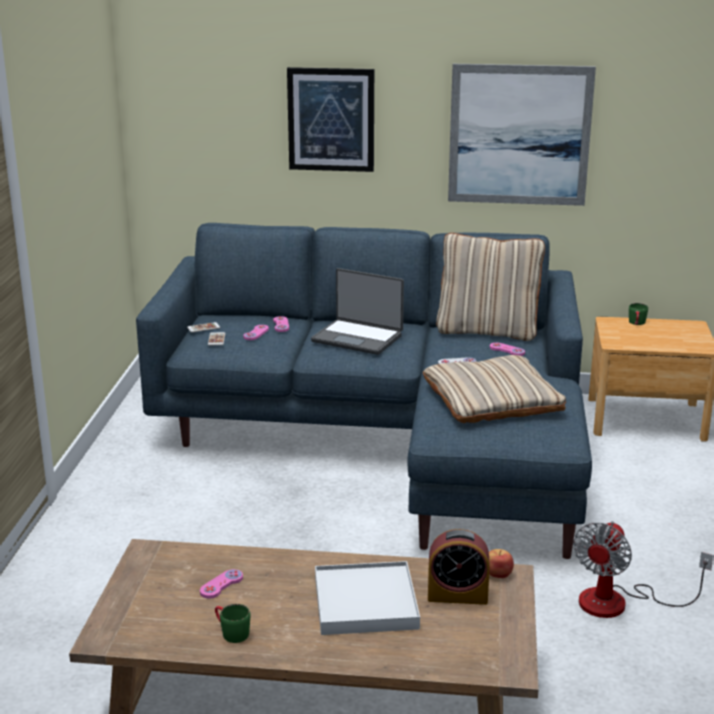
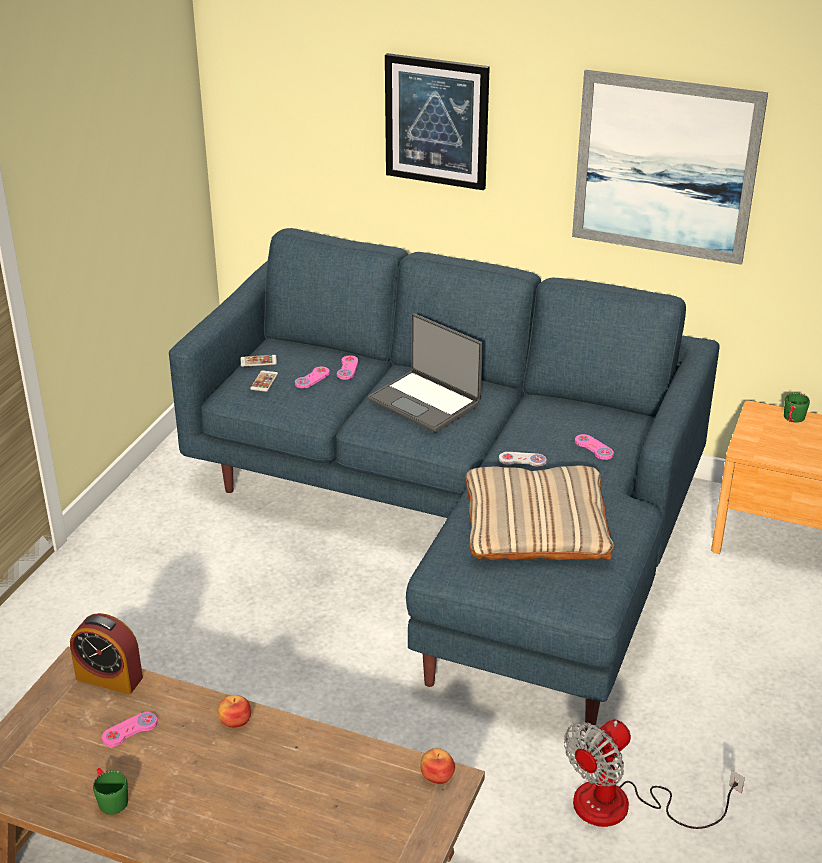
camera: 15 degrees right, 10 degrees up
(309, 565) = (235, 721): none -> apple
(365, 602) = (269, 787): white tray -> none
(457, 595) = (376, 798): alarm clock -> alarm clock (109, 678)
(487, 331) = (587, 412): beige pillow -> none

